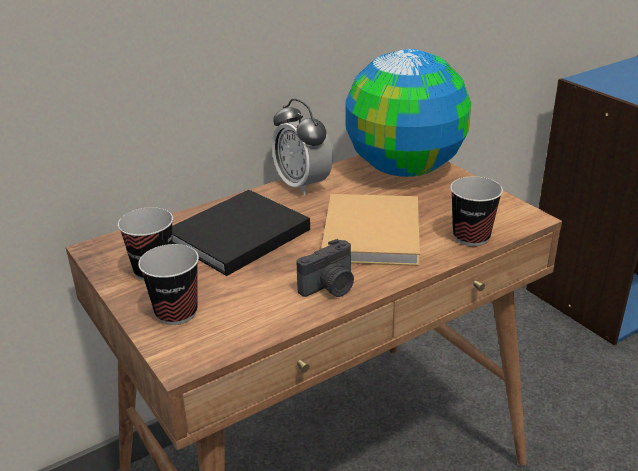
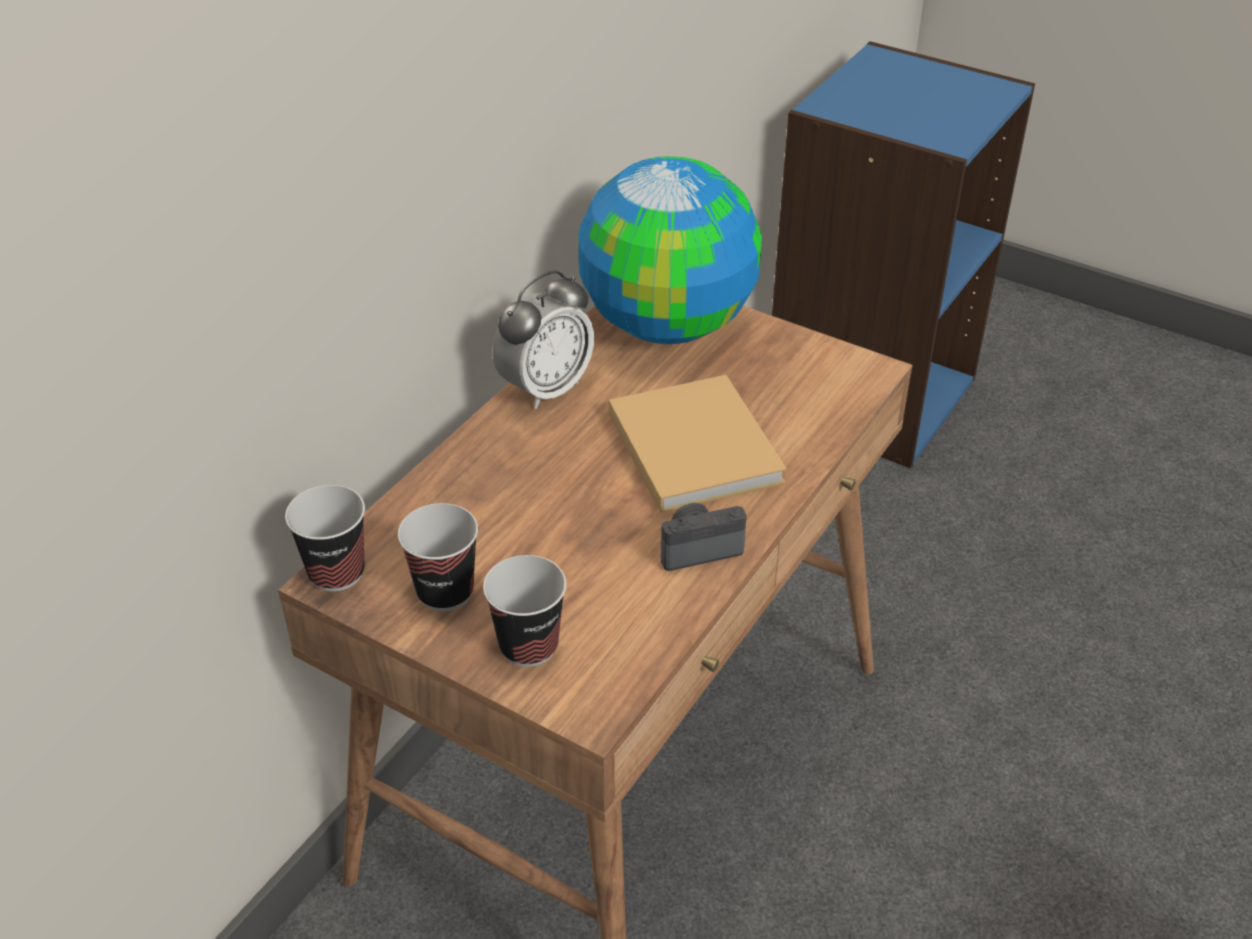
camera: 25 degrees left, 10 degrees up
(236, 236) = (516, 503): black book -> none
(302, 185) = (545, 389): alarm clock -> alarm clock turned 75 degrees counterclockwise
(330, 287) = (698, 548): camera -> camera turned 135 degrees counterclockwise
(471, 237) = (821, 420): cup -> cup (336, 572)

